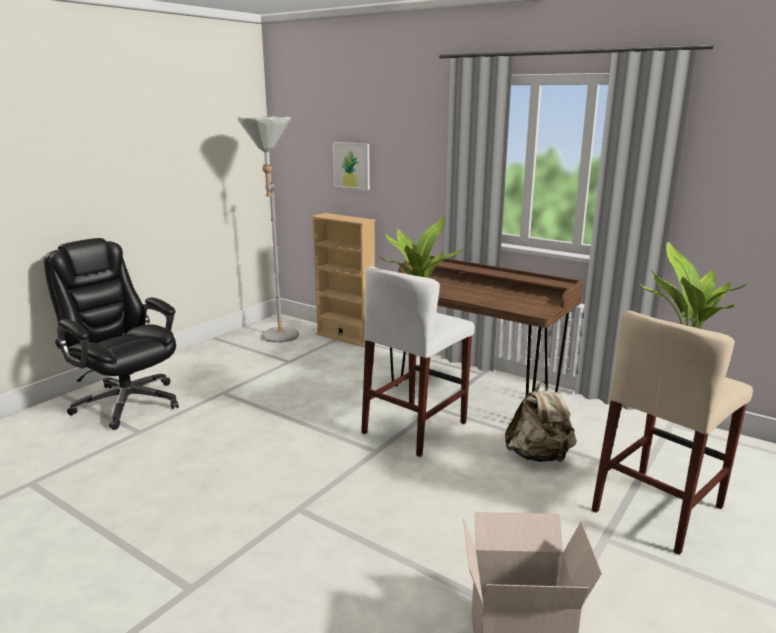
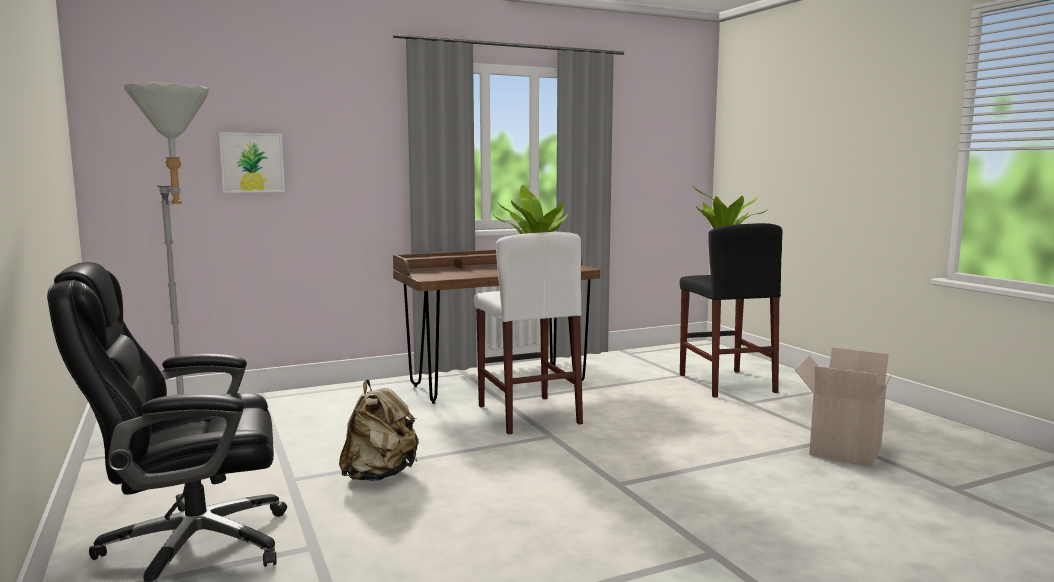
camera: 60 degrees left, 10 degrees down
(345, 337) = (268, 397): beige bookcase -> none
(539, 456) = (629, 391): beige backpack -> beige backpack (380, 475)
(658, 508) = (726, 383): beige stool -> black stool

